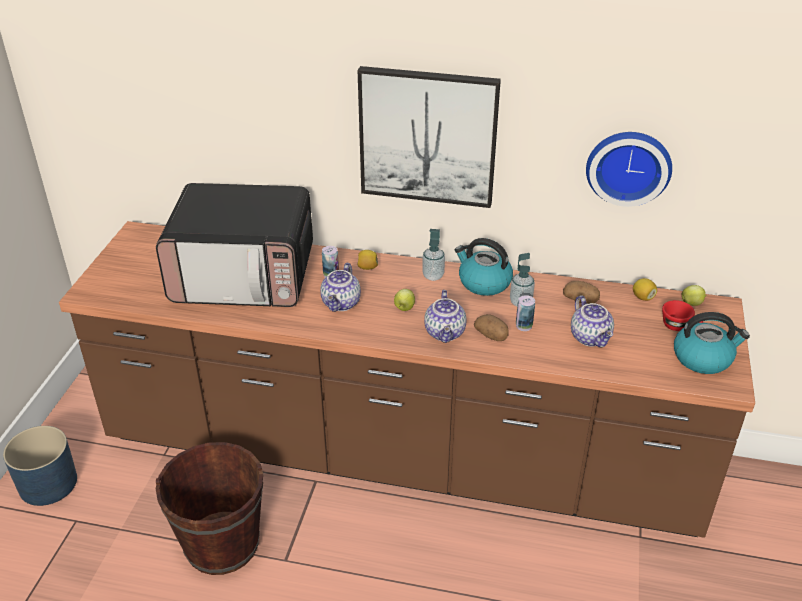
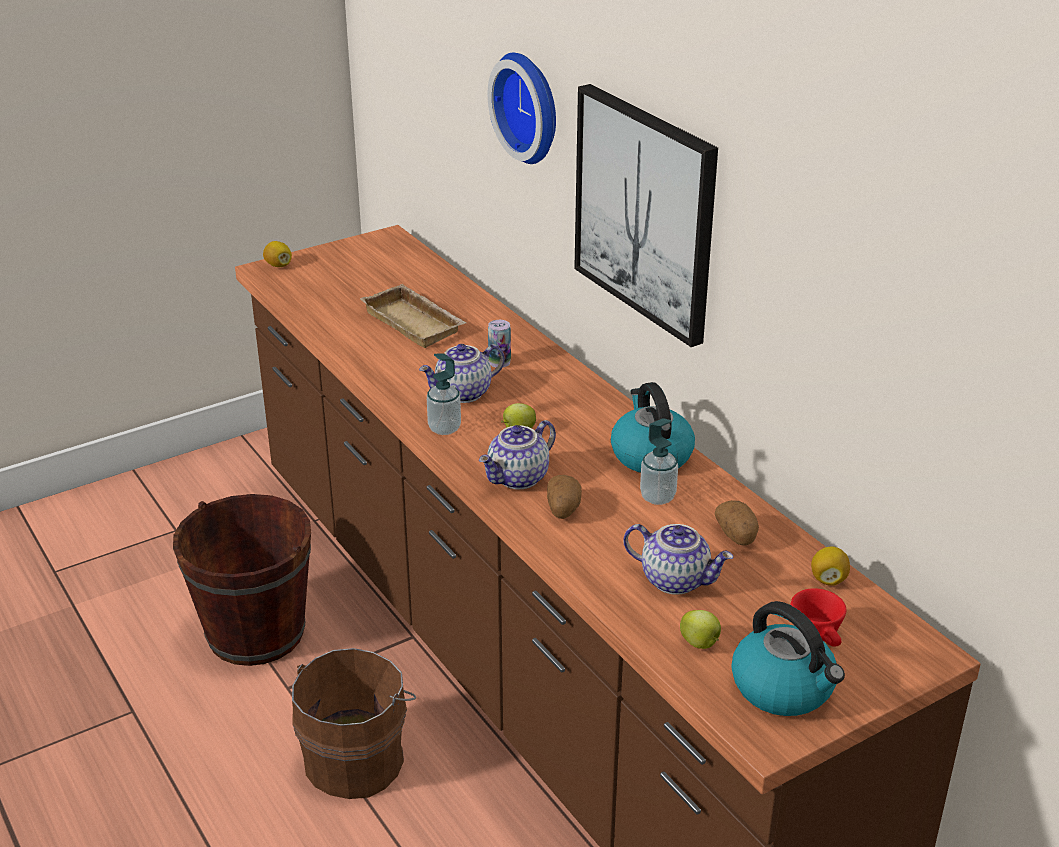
camera: 45 degrees right, 5 degrees down
(48, 483) = (196, 485): blue planter -> none
(245, 276) = (416, 322): microwave -> beige tray
(367, 267) = (548, 374): lemon -> lemon (278, 265)
(376, 567) = (357, 758): none -> brown bucket
(433, 276) = (604, 418): soap dispenser -> soap dispenser (444, 428)
(523, 326) = (617, 521): can -> none
(591, 338) = (676, 579): teapot -> teapot turned 90 degrees counterclockwise
(628, 166) = (852, 348): wall clock -> wall clock (530, 106)
(692, 303) = (887, 625): apple -> apple (700, 644)

